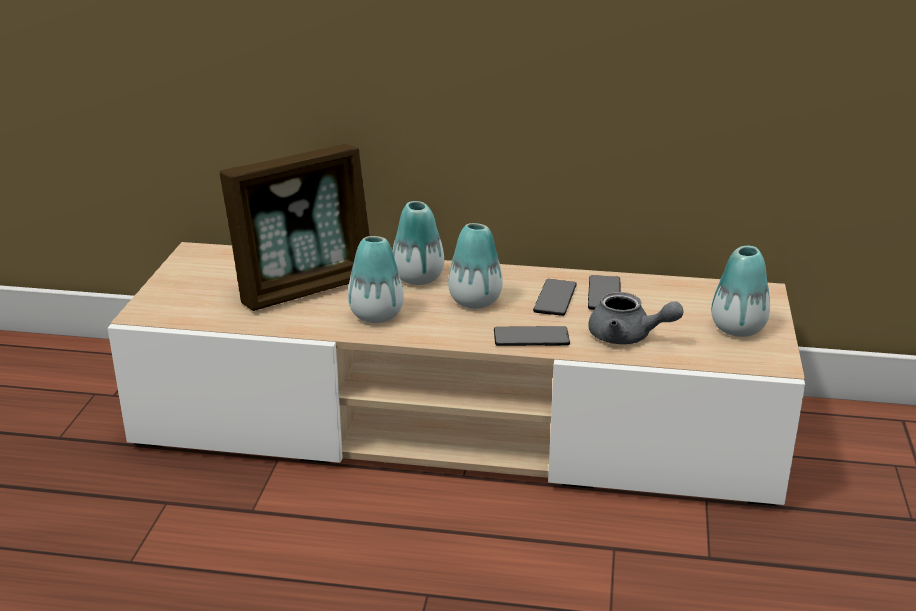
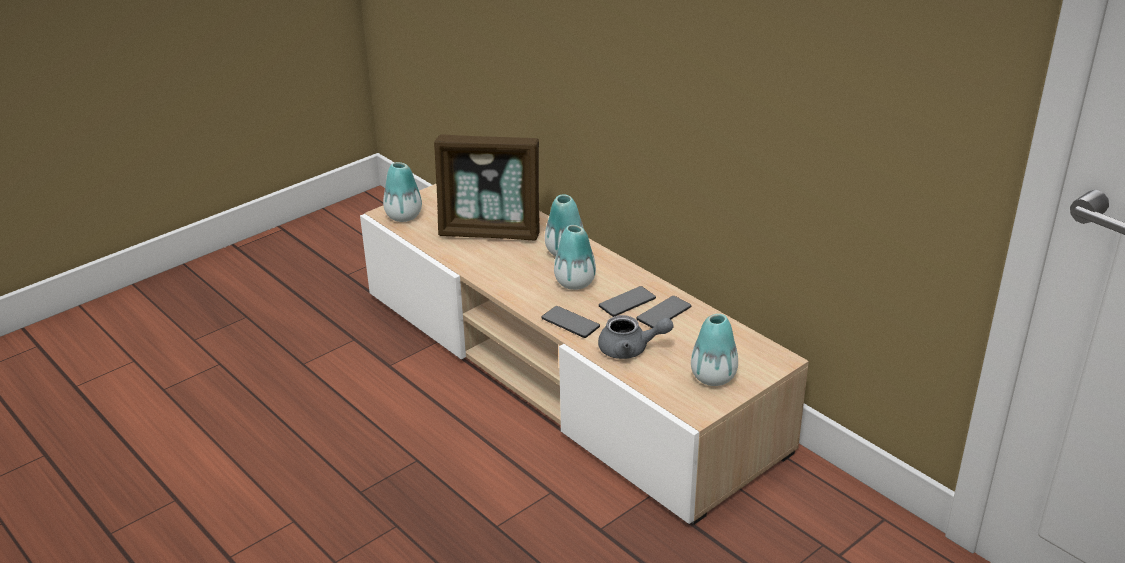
camera: 40 degrees right, 5 degrees up
(376, 315) = (504, 268): vase -> vase (403, 216)
(627, 337) = (630, 349): grey teapot -> grey teapot turned 60 degrees counterclockwise

